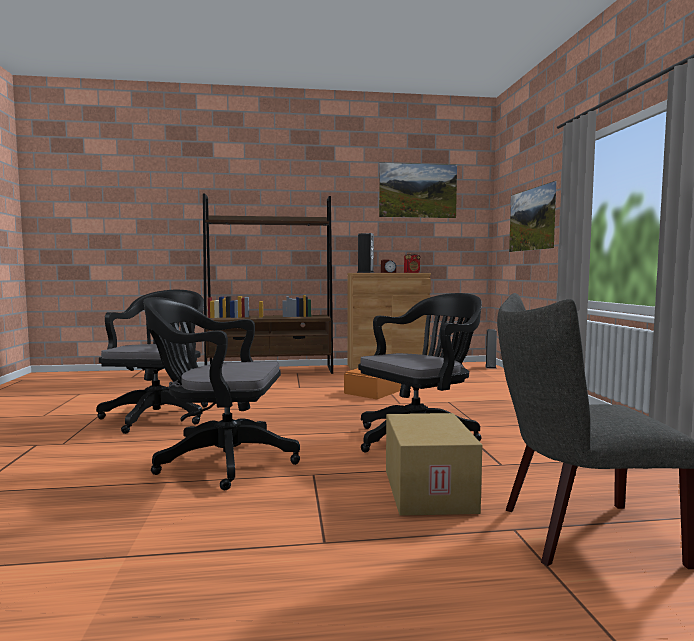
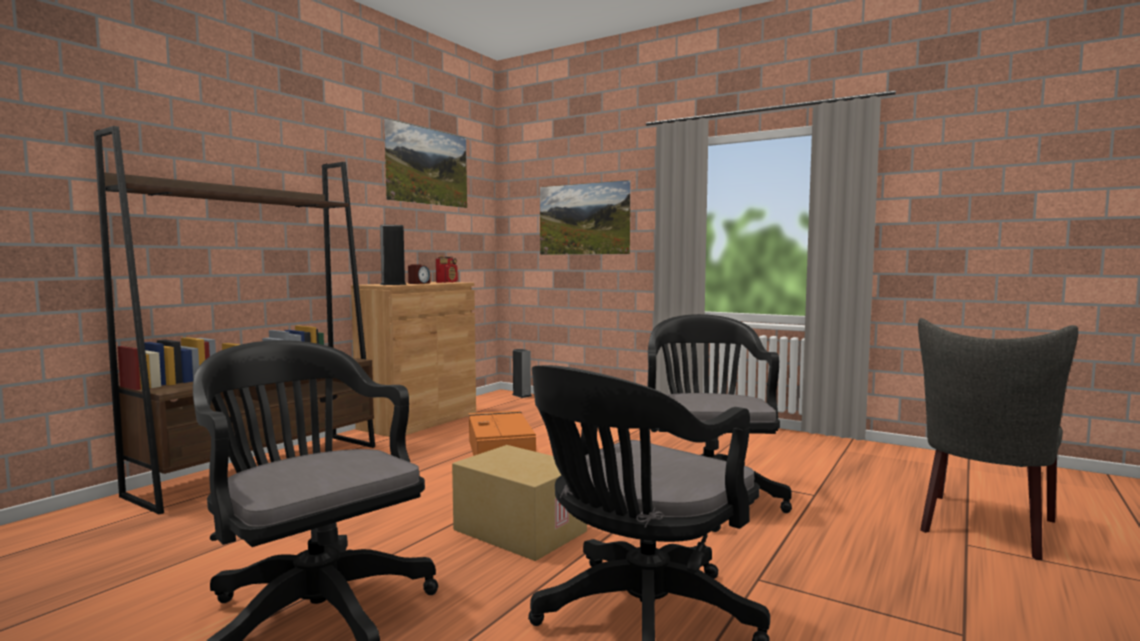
camera: 50 degrees left, 0 degrees up
(426, 490) = (854, 543): cardboard box -> cardboard box (517, 531)

